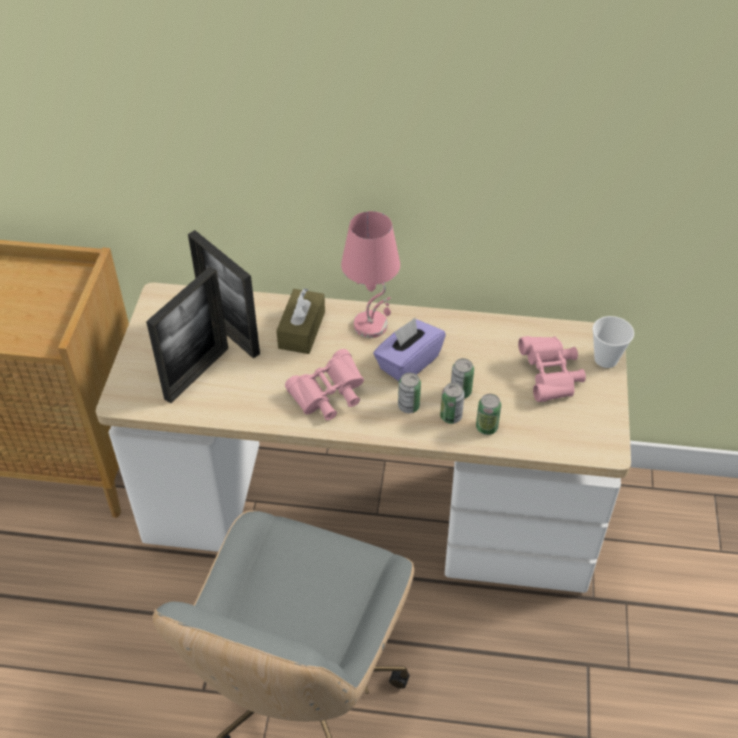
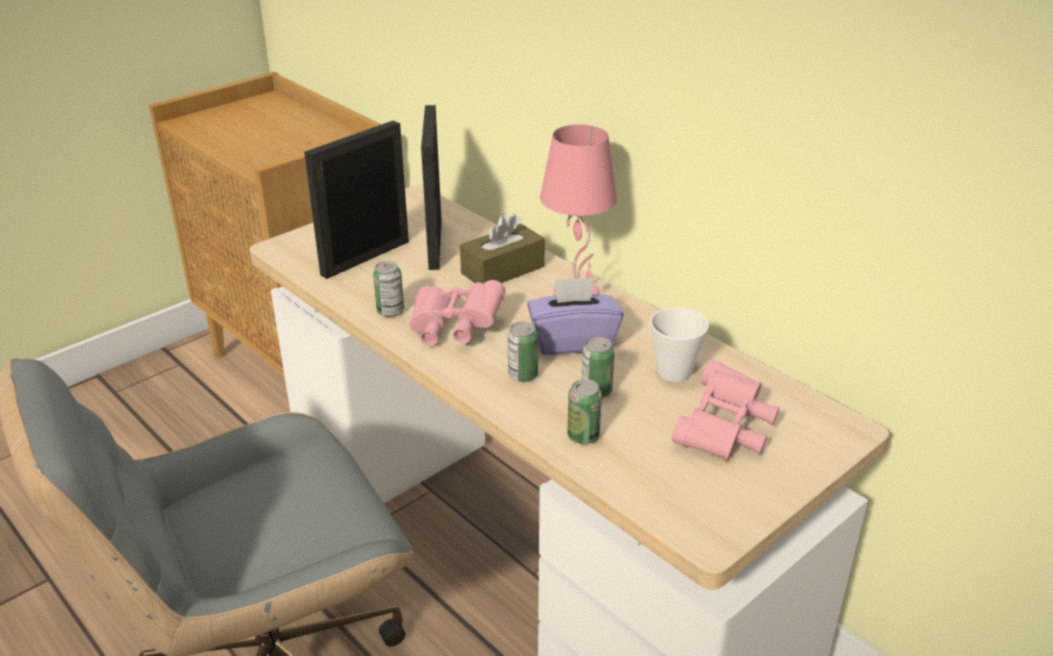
camera: 40 degrees right, 15 degrees down
(197, 373) = (365, 258): picture frame -> picture frame turned 150 degrees clockwise
(451, 416) = (556, 406): can -> can (390, 311)
(606, 359) = (823, 451): cup -> cup (674, 372)

